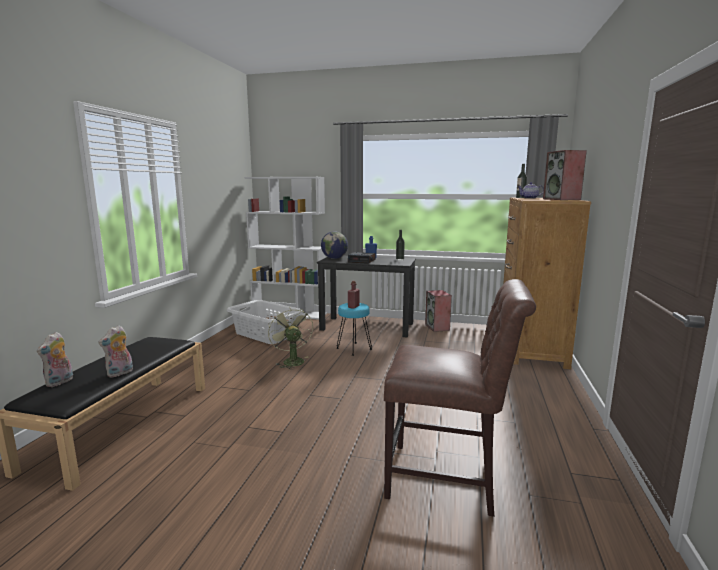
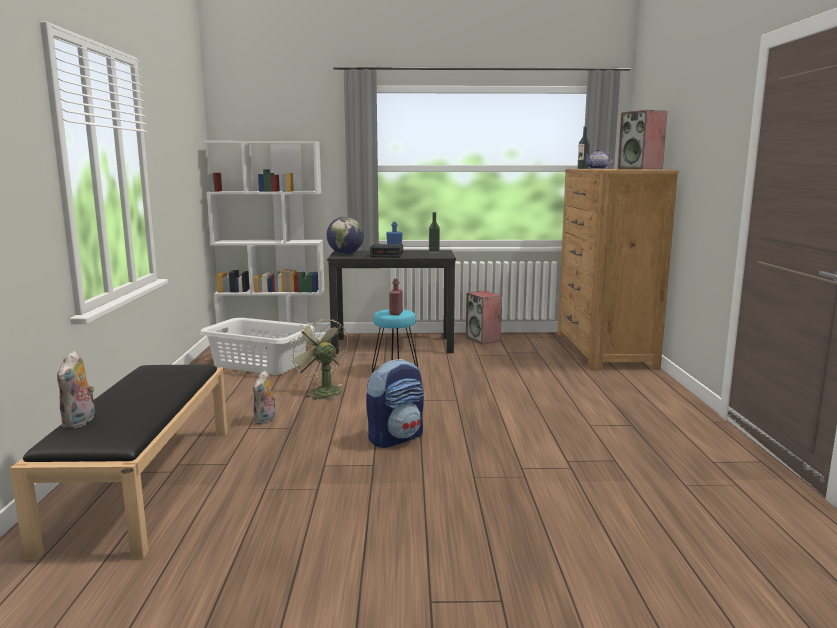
camera: 15 degrees left, 0 degrees up
(120, 373) = (158, 405): plush toy -> plush toy (266, 420)
(315, 409) = (396, 438): none -> backpack
(448, 479) = (596, 483): brown chair -> none

